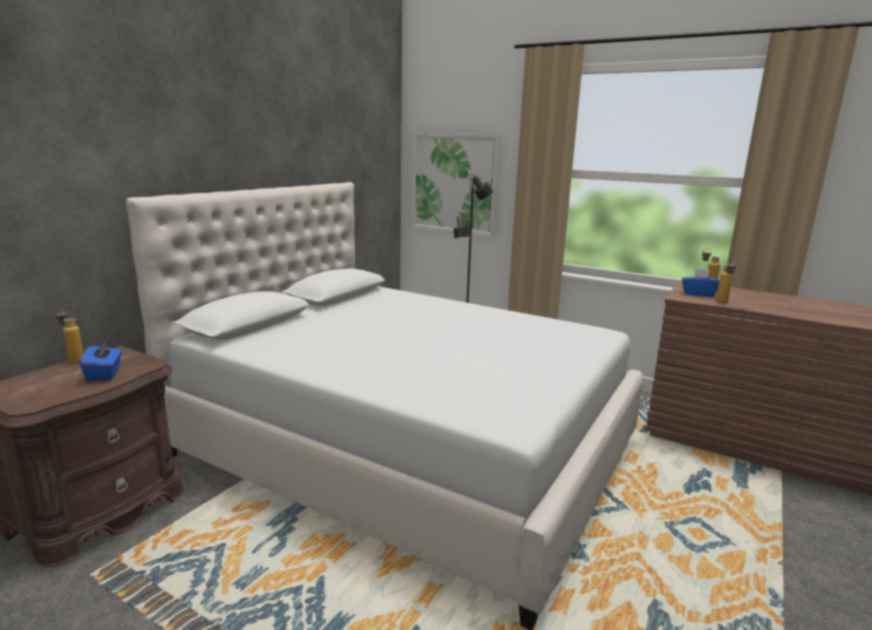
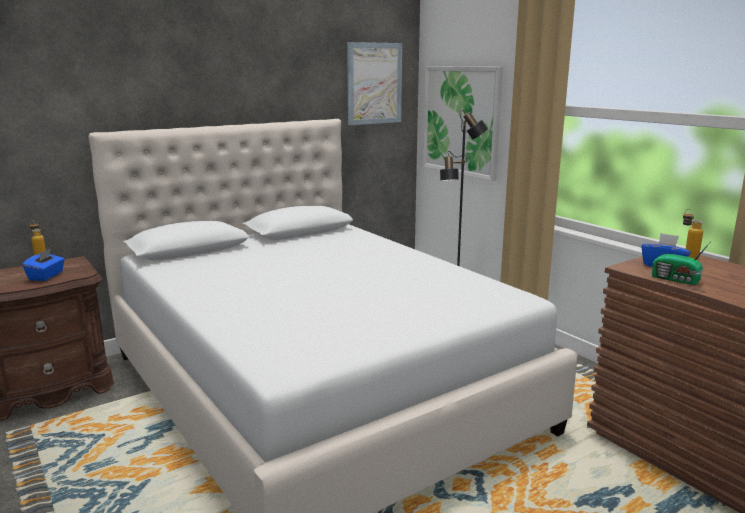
camera: 25 degrees right, 0 degrees up
(371, 148) = (374, 83): none -> picture
(722, 303) = (676, 280): bottle -> radio

